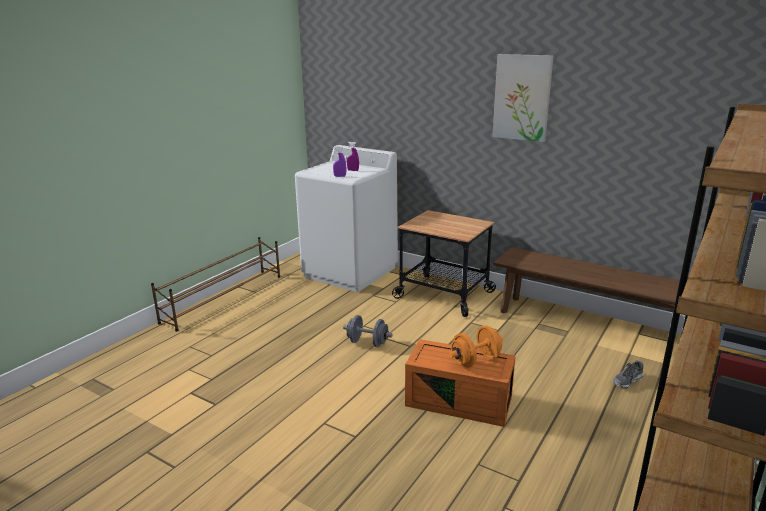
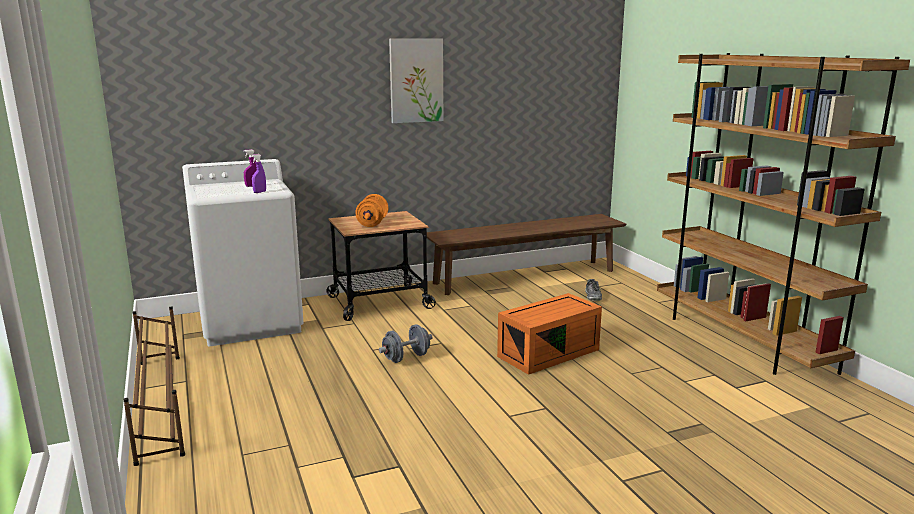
camera: 55 degrees left, 5 degrees down
(475, 360) = (559, 305): orange dumbbell -> orange dumbbell (372, 223)

